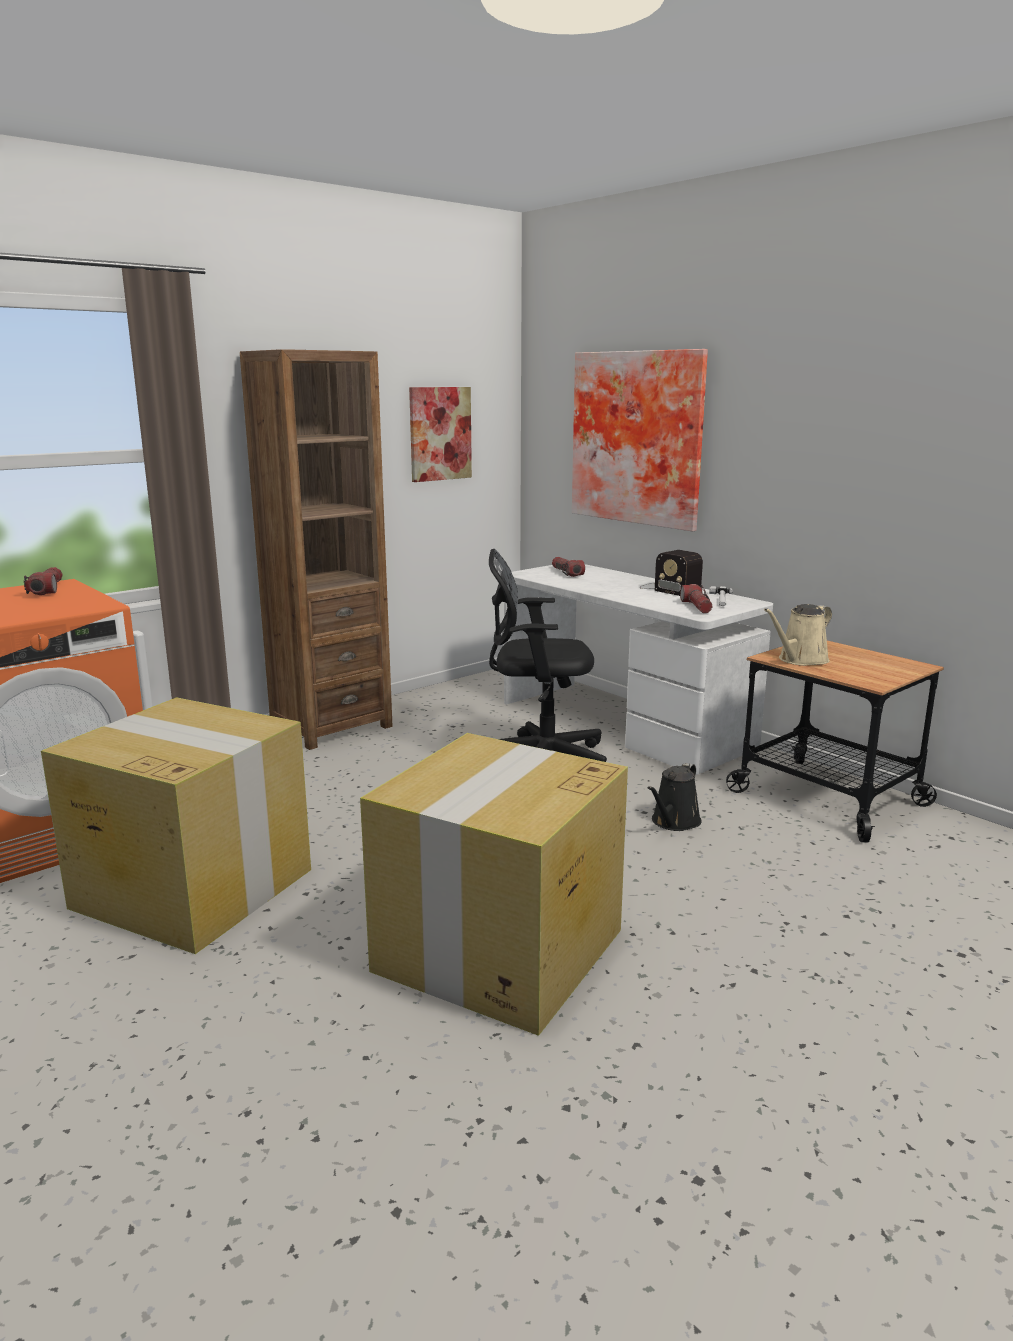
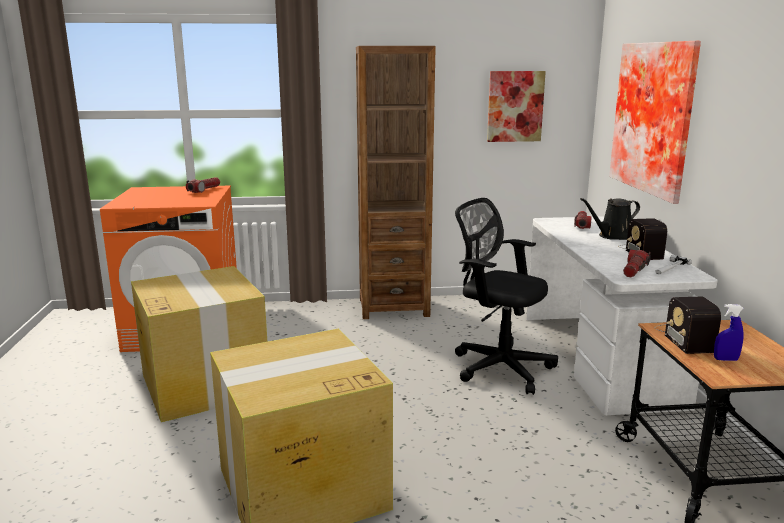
camera: 35 degrees right, 0 degrees up
(674, 822) = (537, 446): black watering can -> black watering can (612, 236)
(800, 660) = (684, 337): beige watering can -> radio
(857, 670) = (725, 359): none -> blue spray bottle

